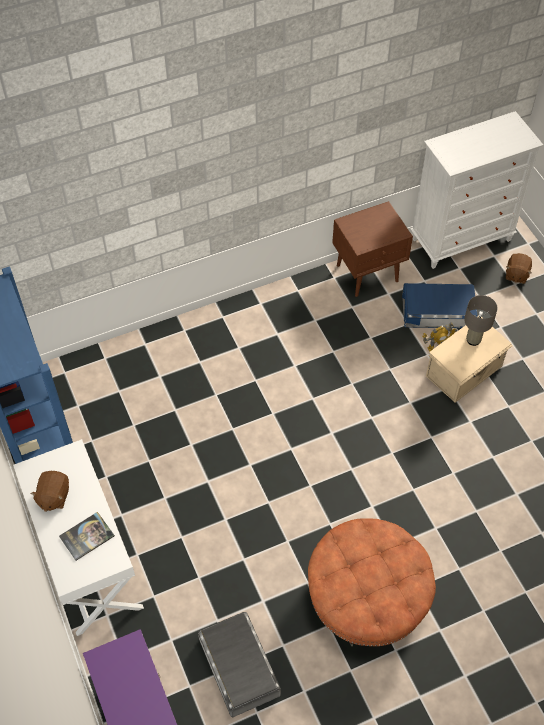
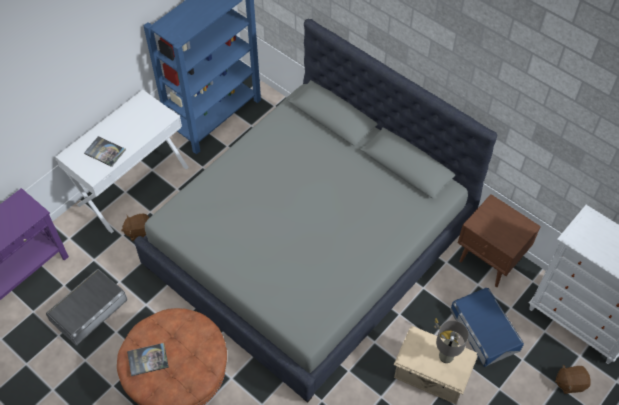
camera: 65 degrees right, 0 degrees up
(53, 496) = (127, 121): brown plush toy -> brown plush toy (139, 231)
(271, 412) = (310, 245): none -> grey bed
(369, 598) = (148, 359): none -> book

